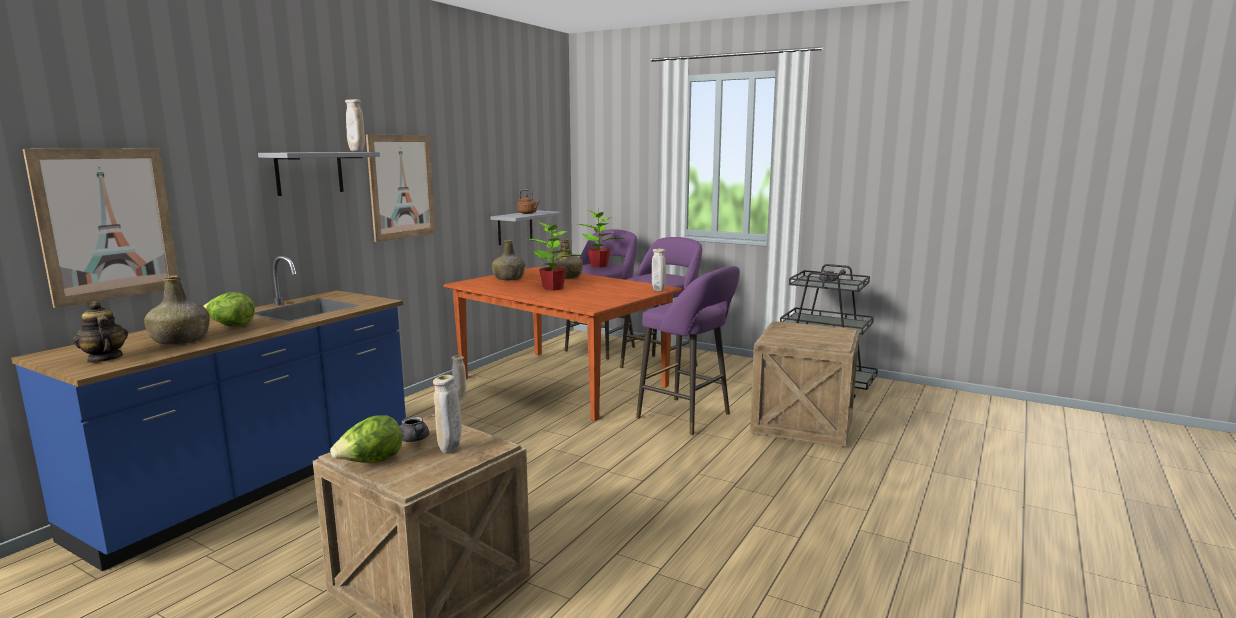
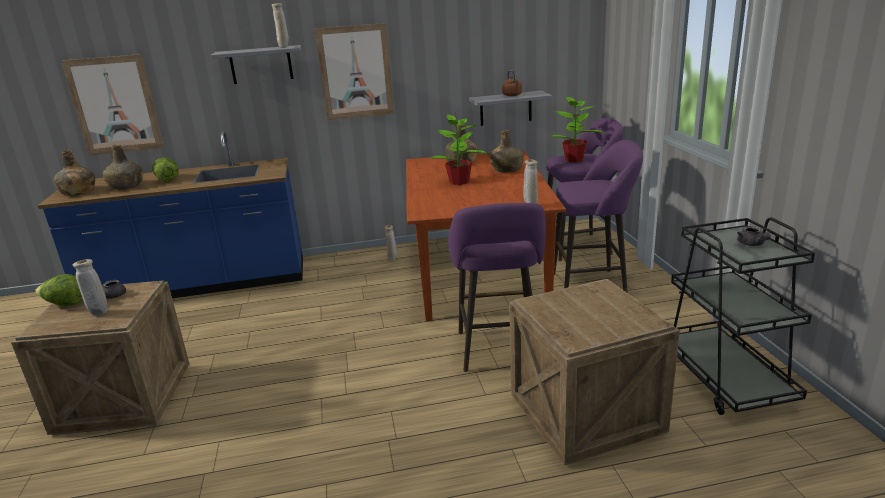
camera: 50 degrees right, 10 degrees up
(104, 359) = (78, 192): teapot -> green bottle

